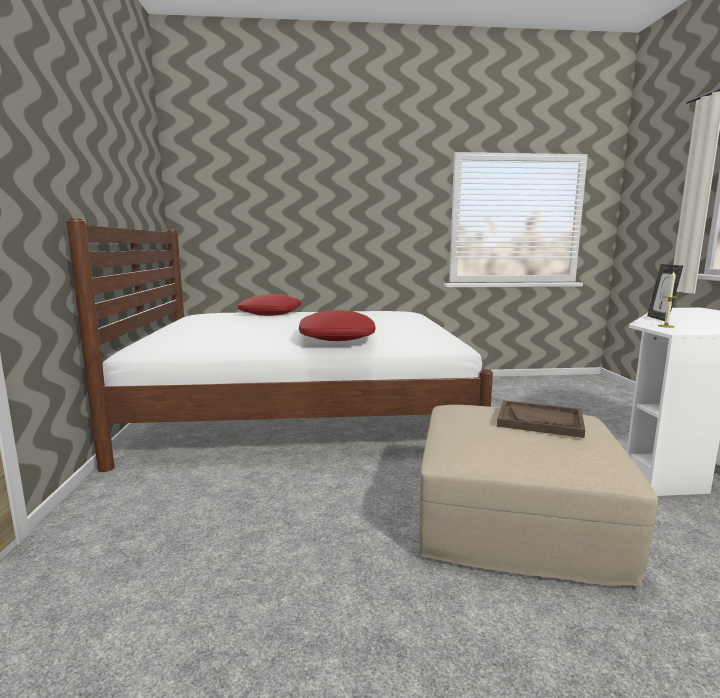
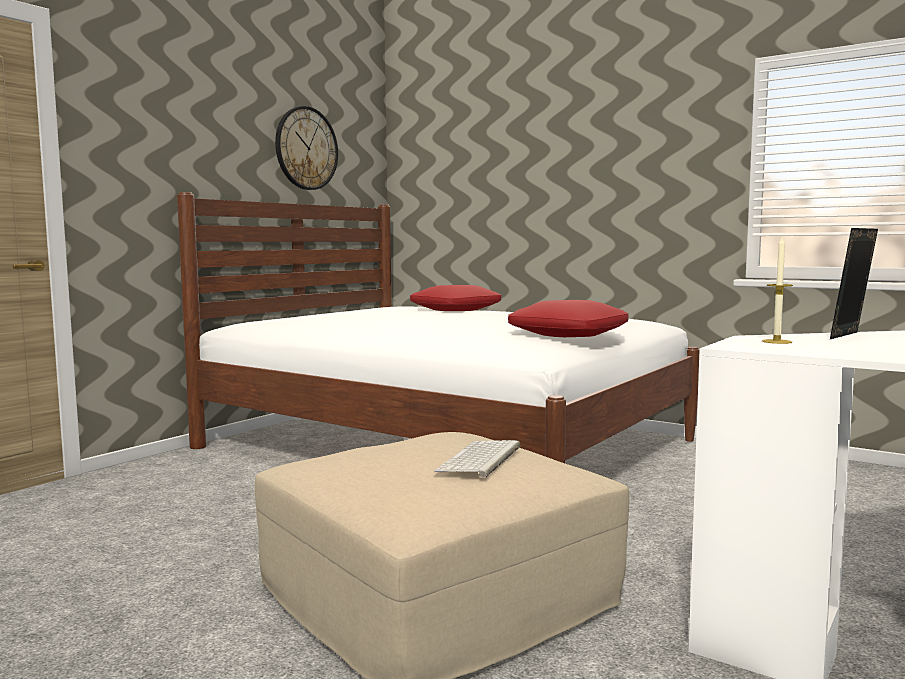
camera: 40 degrees right, 5 degrees down
(128, 177) = (306, 148): none -> wall clock
(336, 337) = (410, 332): red pillow -> red pillow (567, 334)
(540, 421) = (480, 459): brown tray -> keyboard

